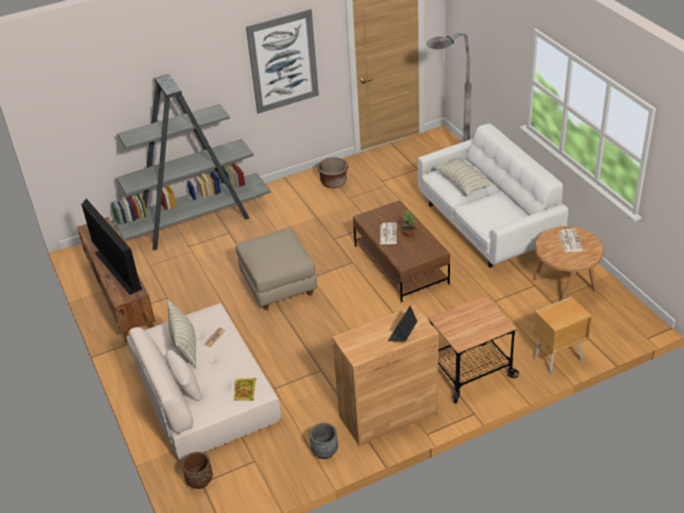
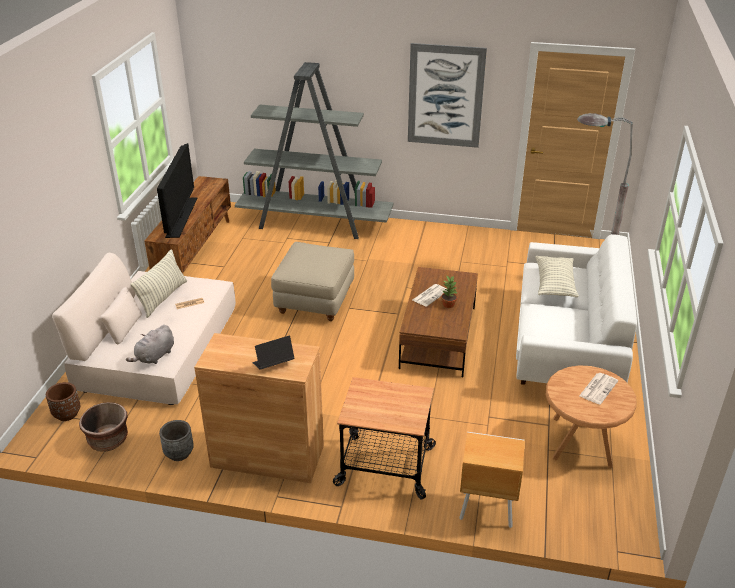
camera: 35 degrees right, 5 degrees down
(245, 391) = (155, 356): book -> grey plush toy
(334, 182) = (462, 243): brown planter -> brown planter (108, 440)

